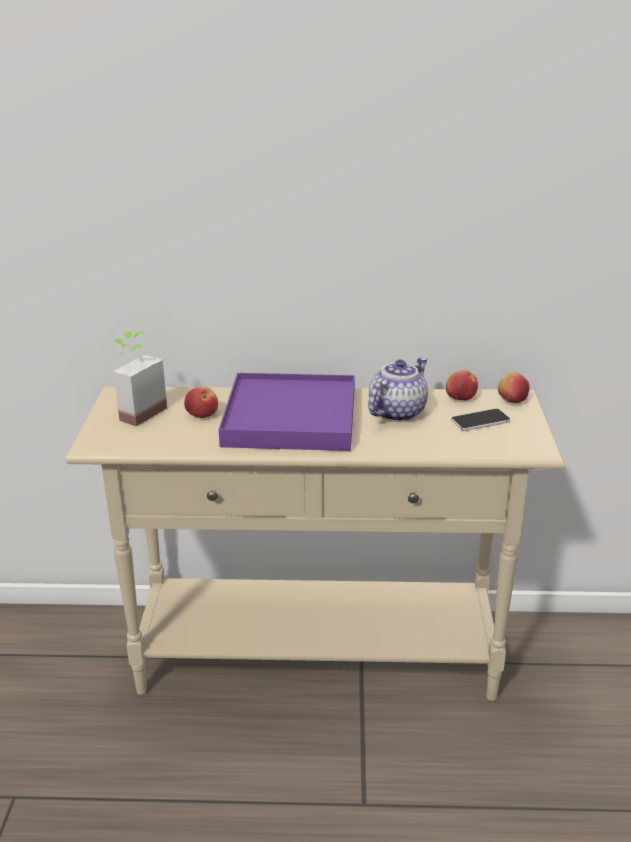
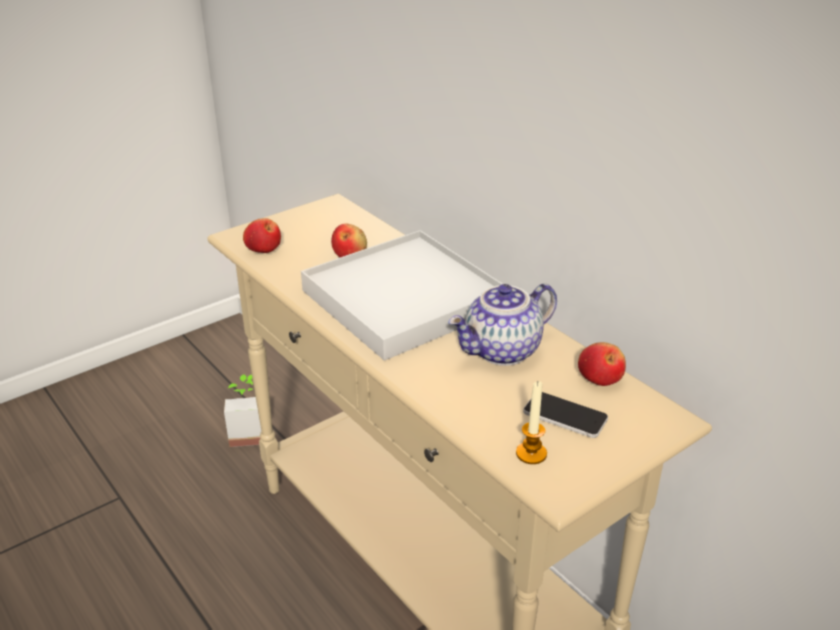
camera: 50 degrees right, 5 degrees up
(136, 411) = (313, 226): potted plant -> potted plant (249, 433)
(291, 418) = (404, 299): purple tray -> white tray
(396, 412) = (502, 352): teapot -> teapot turned 150 degrees clockwise
(501, 444) = (531, 453): none -> candle
(512, 400) = (652, 418): apple -> apple (263, 249)

